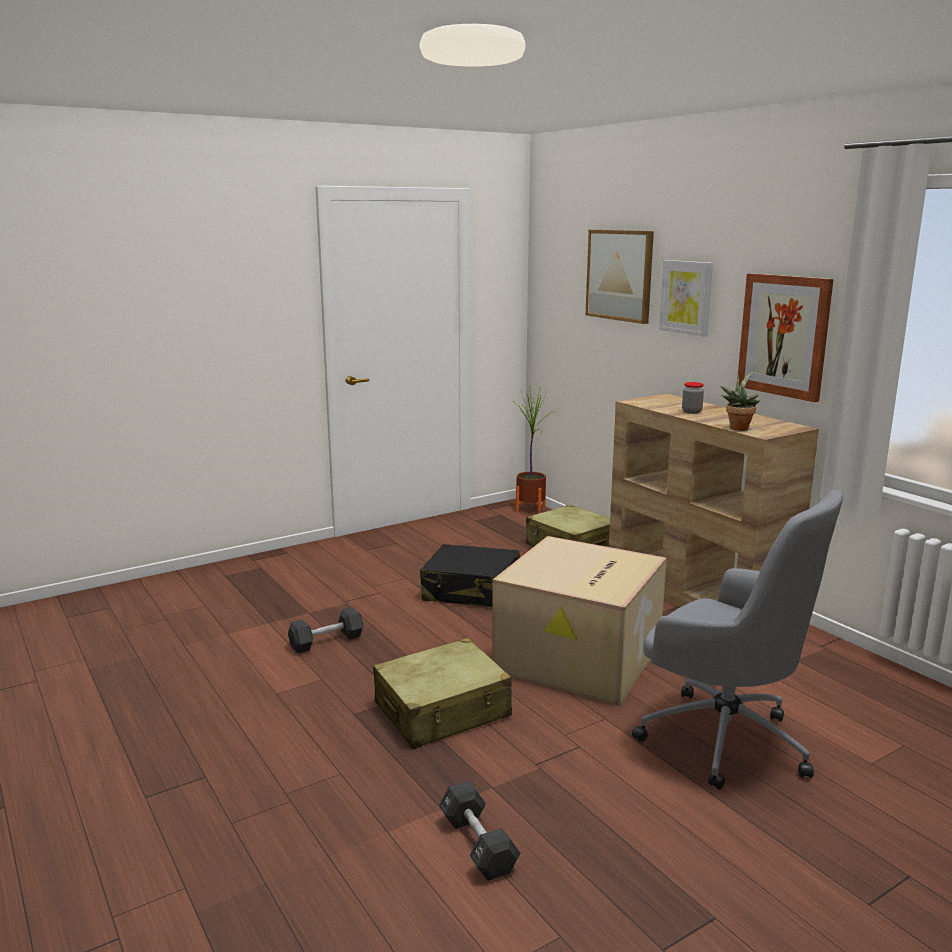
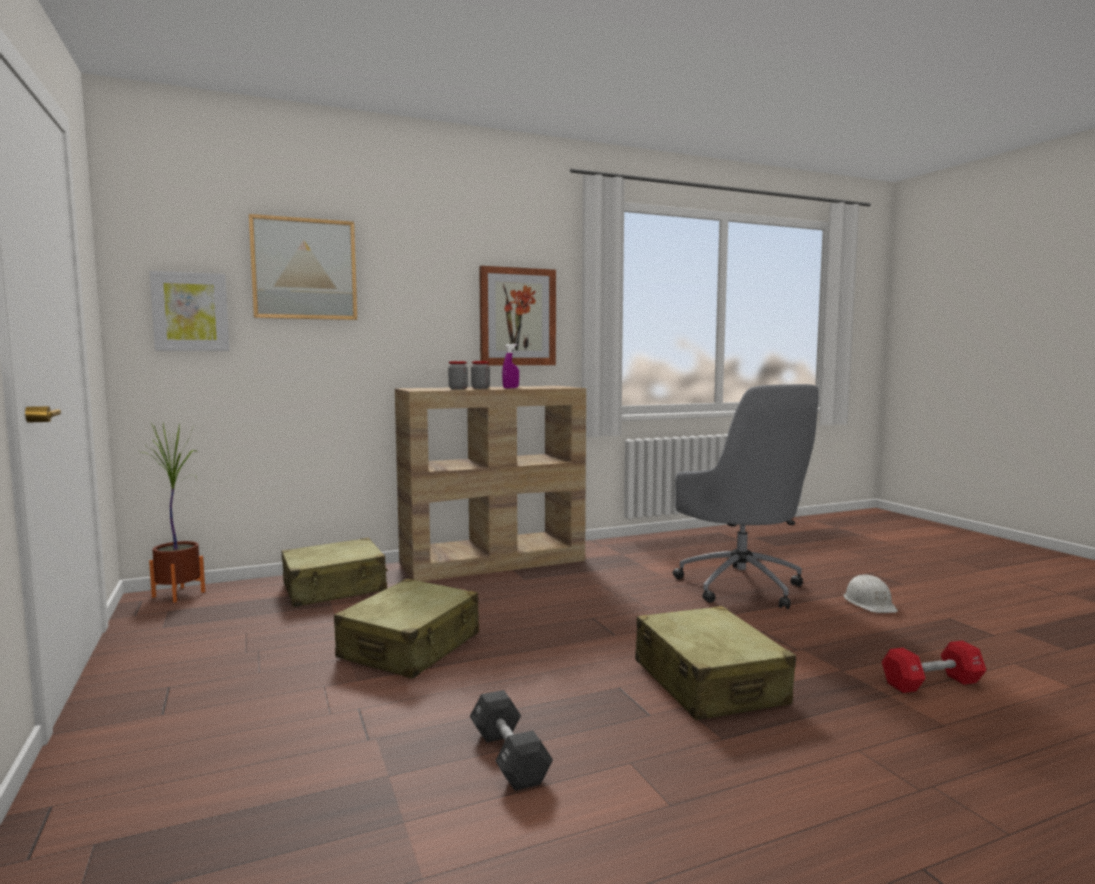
camera: 80 degrees left, 10 degrees down
(472, 591) = (410, 647): black suitcase -> beige suitcase
(478, 844) = (932, 683): black dumbbell -> red dumbbell
(580, 660) = (606, 614): cardboard box -> none
(667, 408) = (458, 389): none -> jar
(686, 297) = (407, 290): picture -> picture (190, 312)
(712, 419) = (510, 388): none -> purple spray bottle
(725, 741) = (741, 587): grey office chair -> grey office chair turned 105 degrees clockwise
(733, 846) = (869, 603): none -> white hard hat
(738, 427) = (545, 387): potted plant -> none

